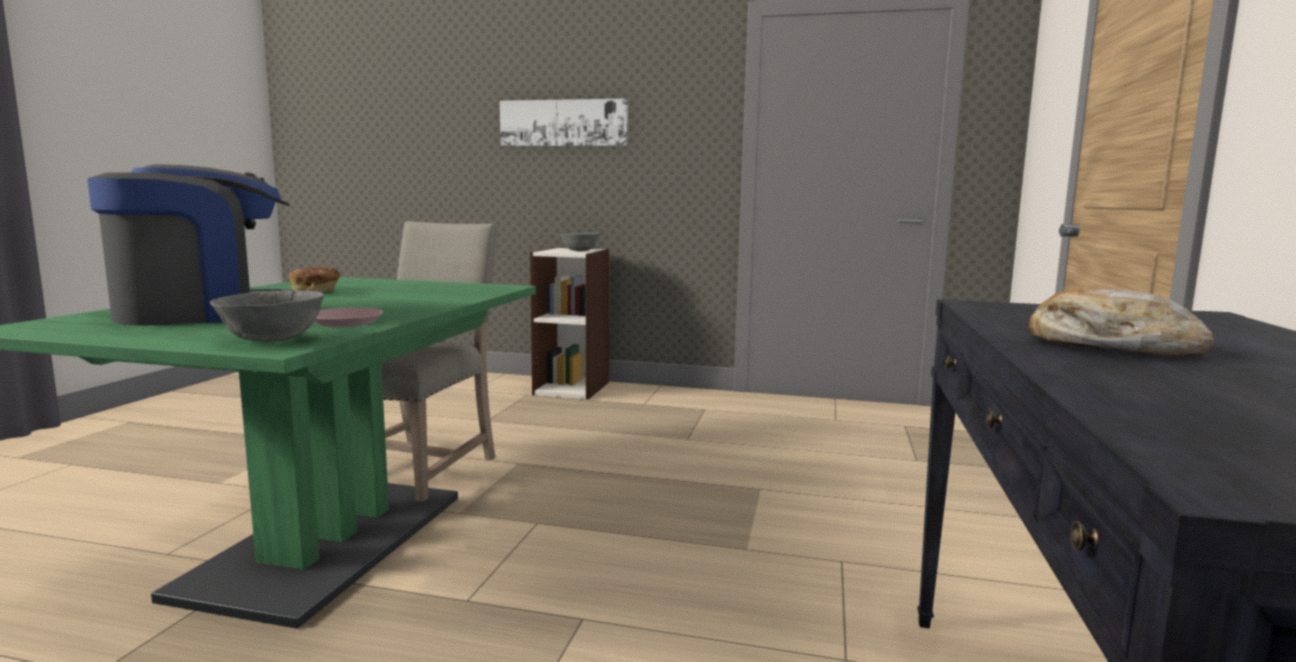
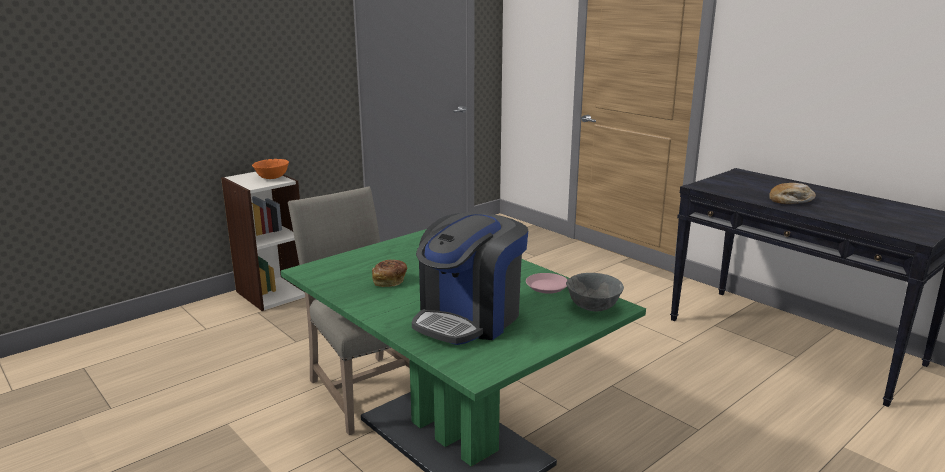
camera: 55 degrees left, 10 degrees up
(204, 313) = (469, 318): coffee machine -> coffee machine turned 150 degrees counterclockwise
(564, 123) = (211, 61): picture -> none
(579, 251) = (272, 178): grey bowl -> orange bowl

